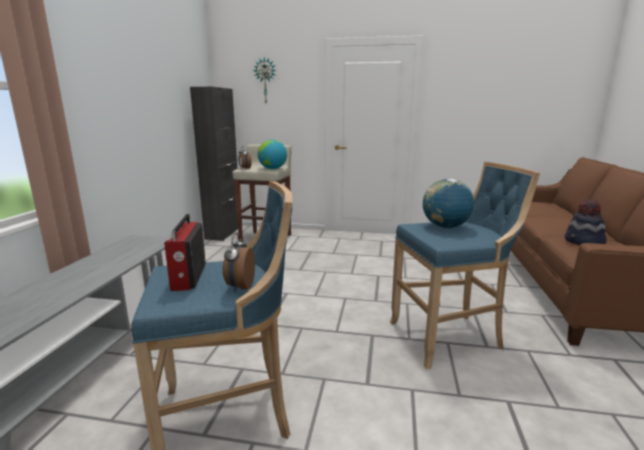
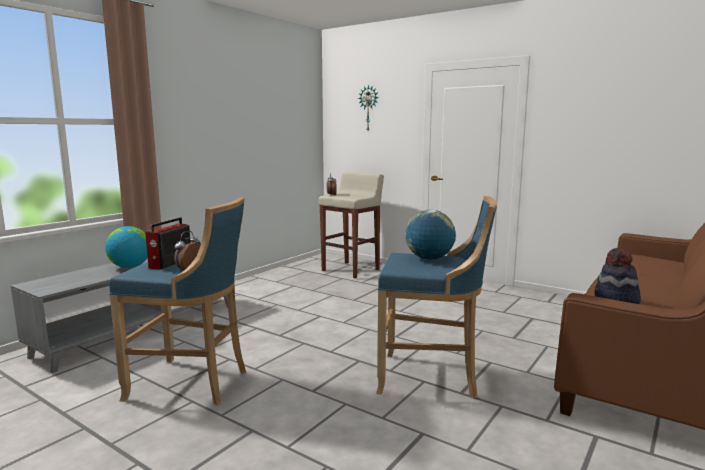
camera: 25 degrees right, 5 degrees down
(223, 233) = (317, 260): black cabinet -> none
(272, 169) = (356, 197): globe -> globe (130, 267)

